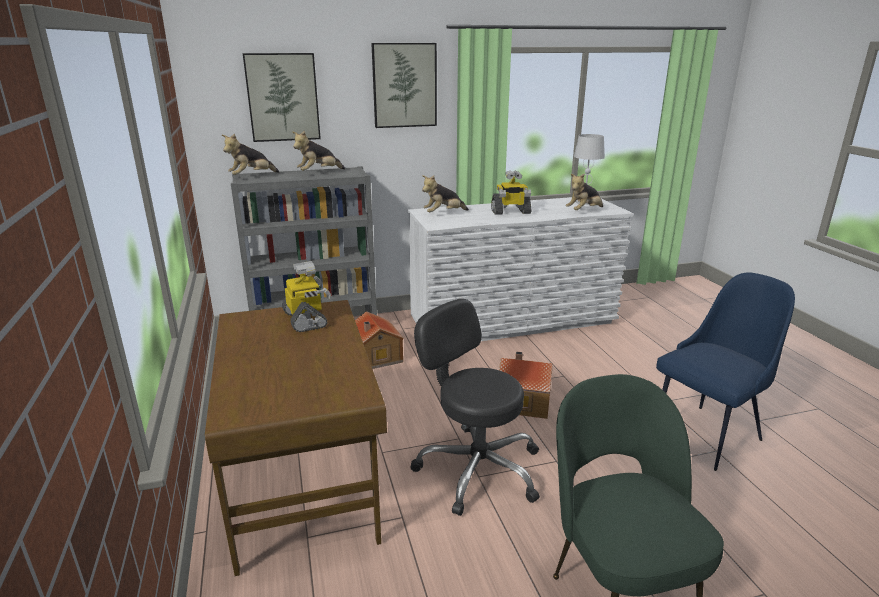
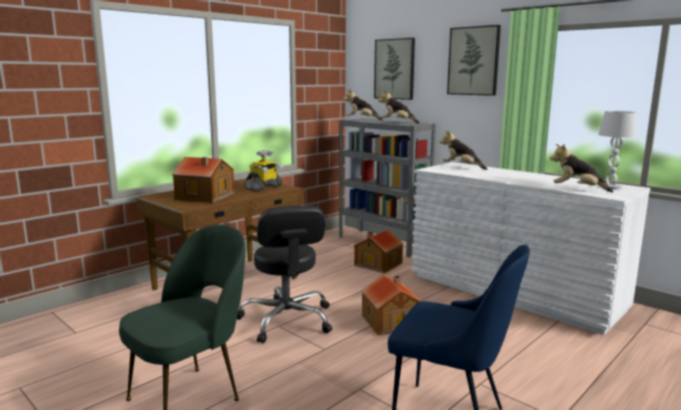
camera: 60 degrees right, 10 degrees down
(306, 371) = (205, 197): none -> toy house
(474, 467) = (287, 322): black office chair -> black office chair turned 150 degrees clockwise
(510, 212) = (512, 176): toy robot -> none

